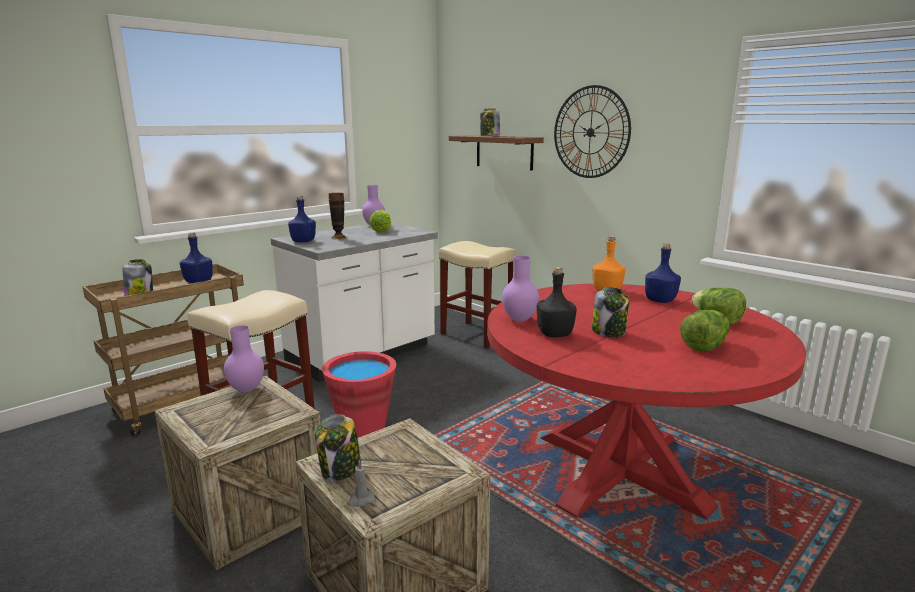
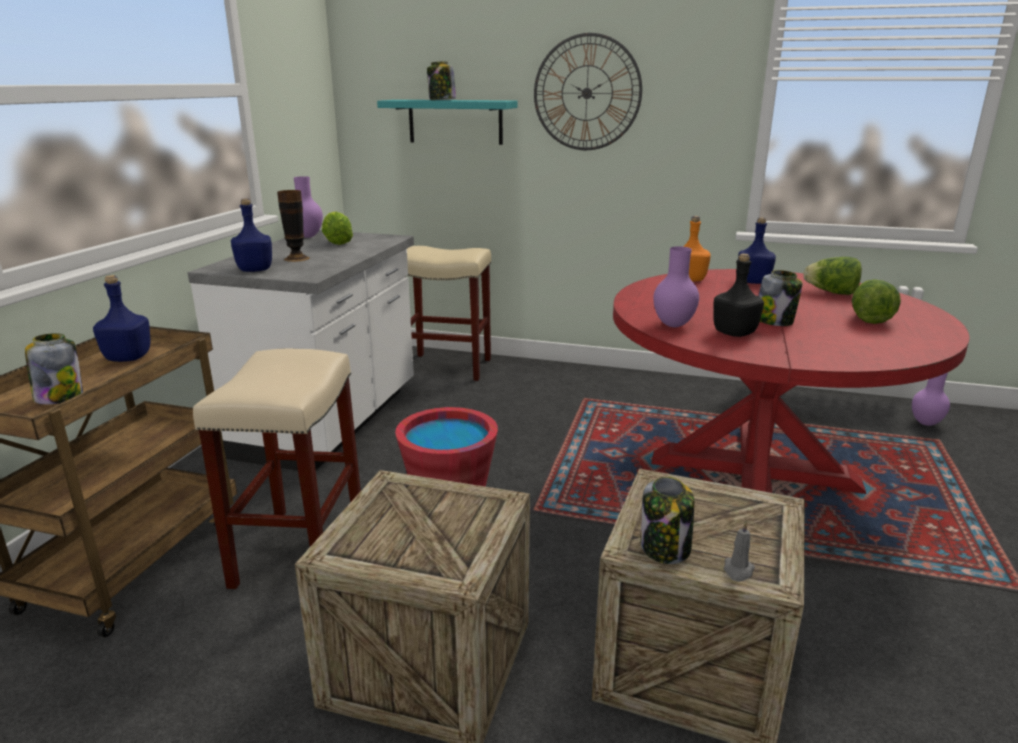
camera: 30 degrees left, 5 degrees up
(245, 390) = (386, 496): purple vase -> purple vase (925, 424)
(504, 152) = (455, 122): brown shelf -> turquoise shelf

